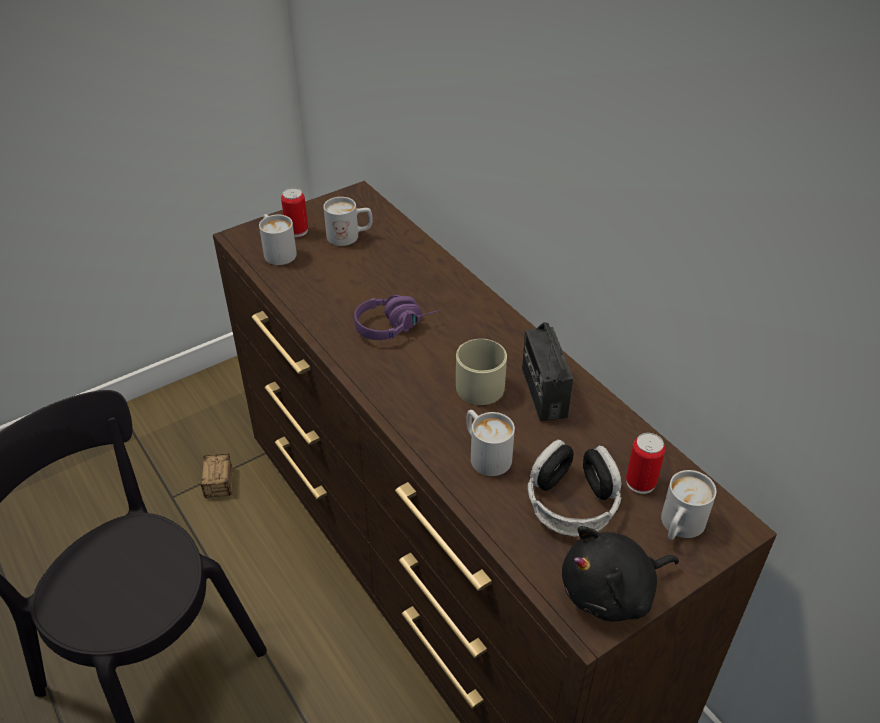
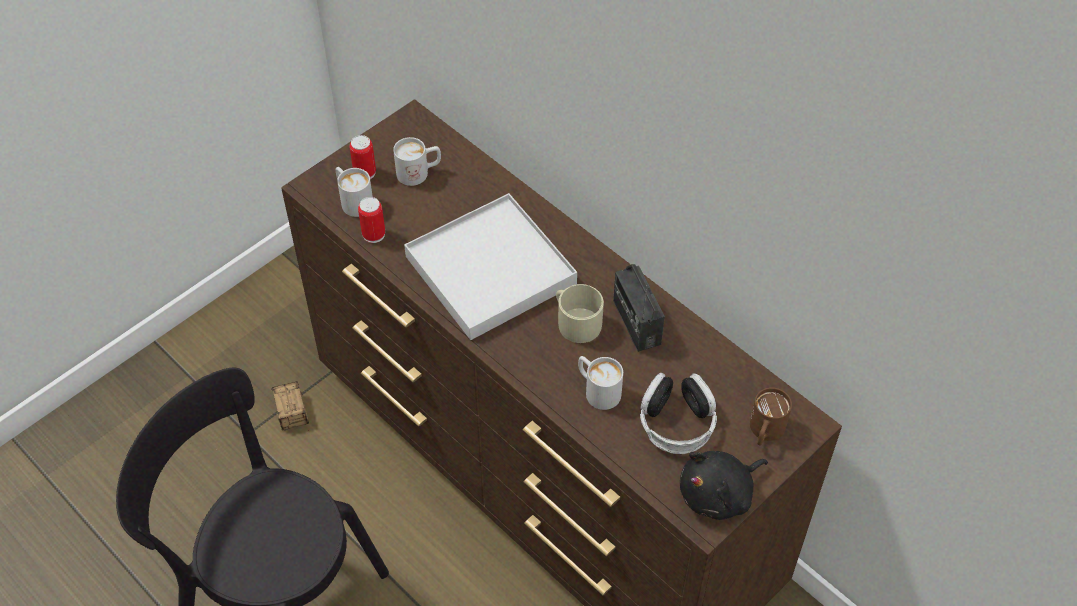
camera: 10 degrees left, 10 degrees up
(396, 325) = (490, 270): purple headphones -> white tray
(640, 482) = (730, 397): can -> can (373, 234)
(679, 527) = (765, 432): white mug -> brown mug

